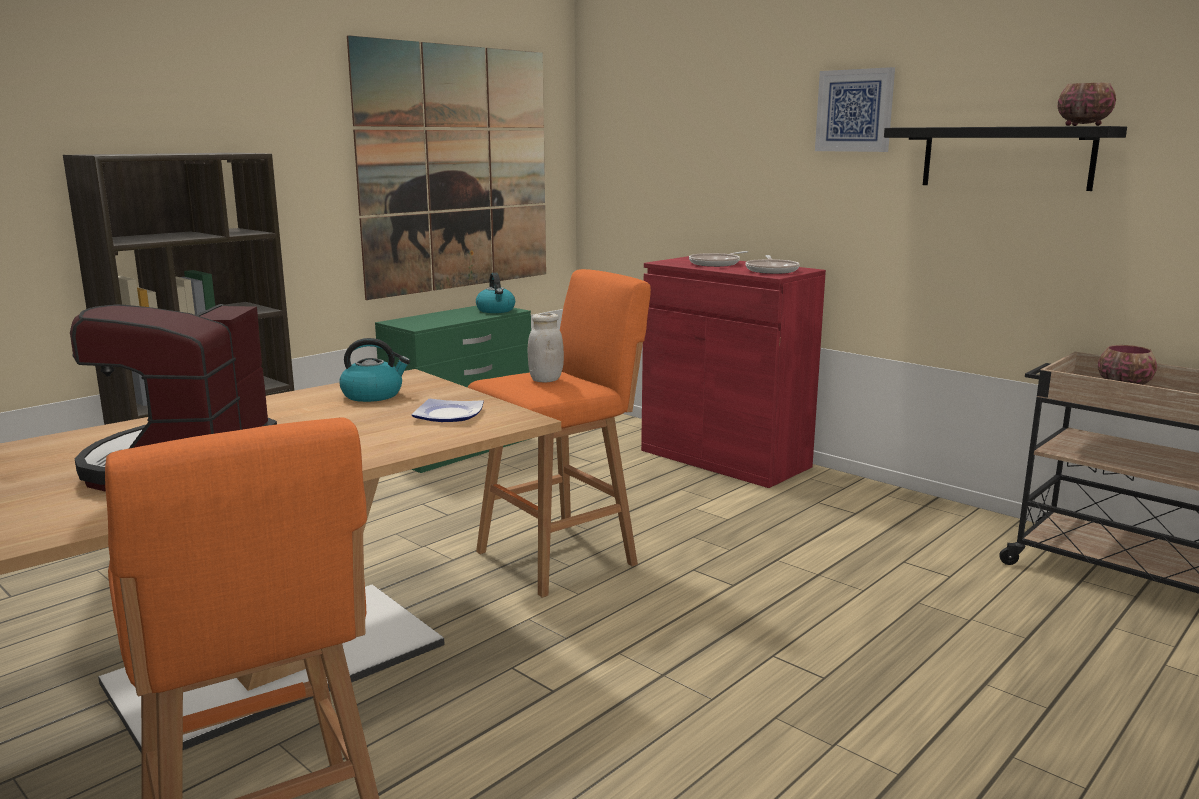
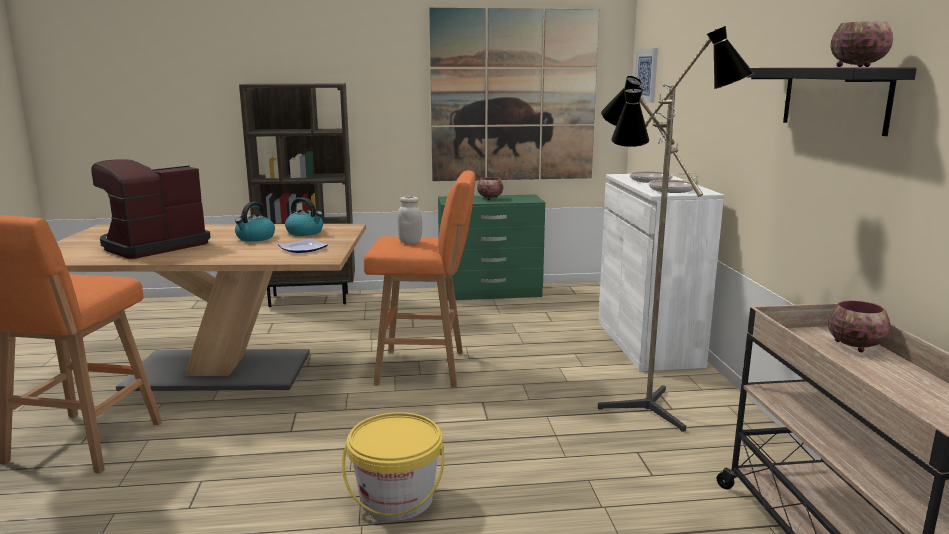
camera: 40 degrees right, 0 degrees up
(453, 315) = (490, 198): none -> bowl
(496, 310) = (523, 199): kettle -> kettle (255, 238)
(724, 458) = (648, 343): red cabinet -> white cabinet
(814, 701) = (397, 499): none -> yellow bucket
(841, 525) = (641, 412): none -> floor lamp
(854, 110) = (753, 52): picture -> picture (646, 75)

